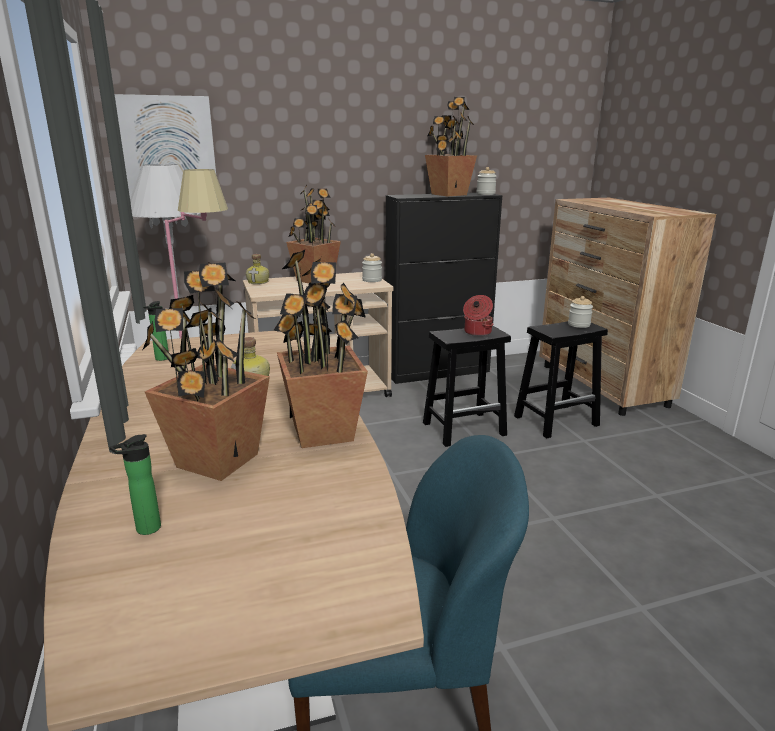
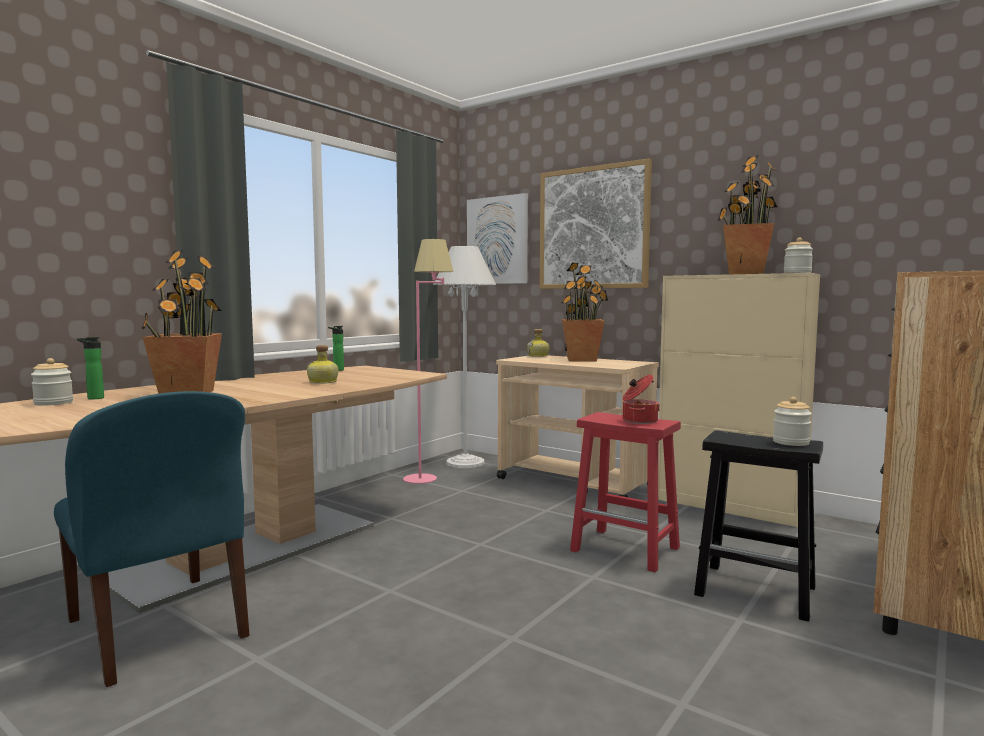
camera: 55 degrees right, 15 degrees down
(295, 144) = (593, 228): none -> picture
(324, 432) = (251, 399): potted plant -> none
(372, 280) = (627, 365): jar -> jar (53, 403)
(438, 372) = (729, 506): black cabinet -> beige cabinet
(465, 428) = (627, 549): black stool -> red stool

